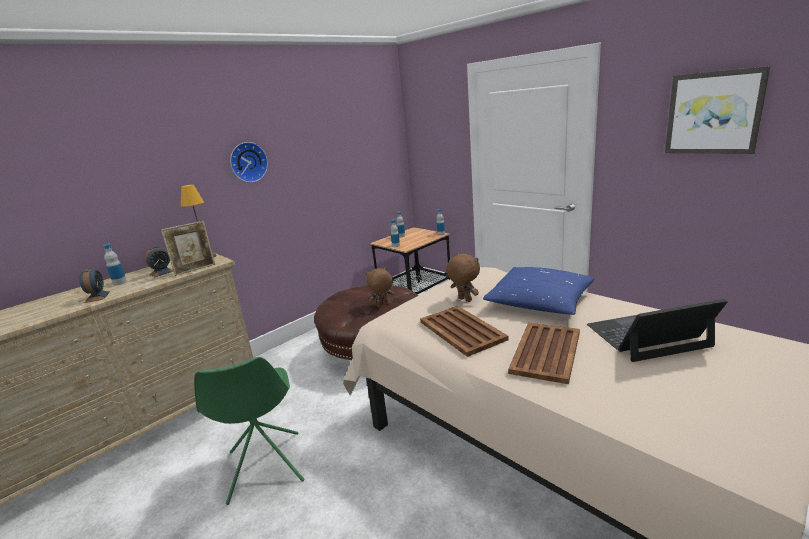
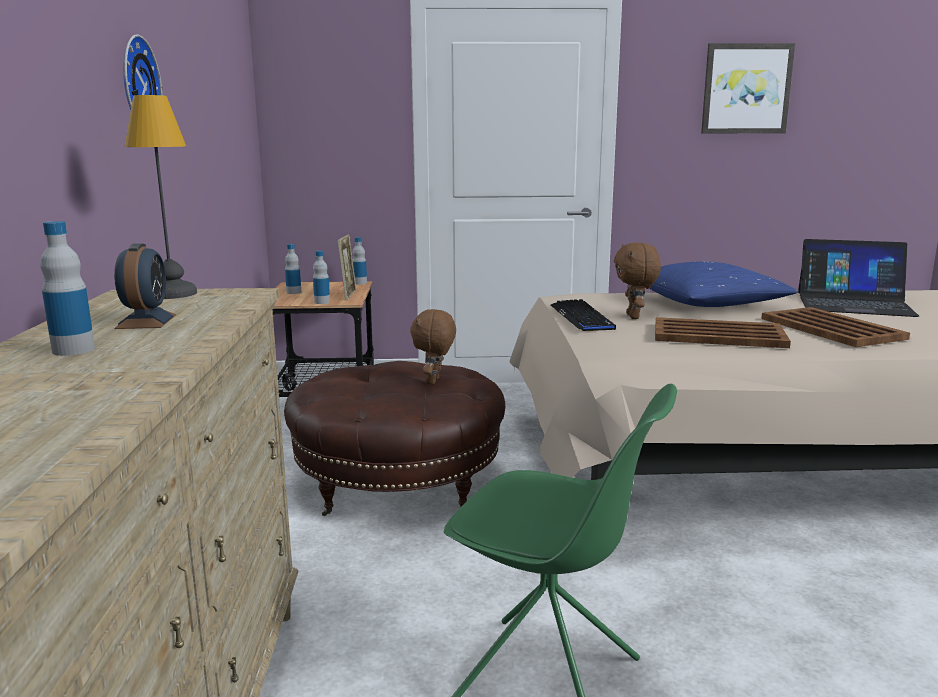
camera: 50 degrees left, 5 degrees down
(97, 297) = (120, 372): alarm clock -> none
(195, 269) = (233, 305): picture frame -> picture frame (348, 295)
(438, 292) = (581, 317): none -> keyboard
(464, 300) = (634, 317): brown plush toy -> brown plush toy turned 90 degrees counterclockwise
(647, 336) = (853, 304): laptop -> laptop turned 105 degrees counterclockwise

